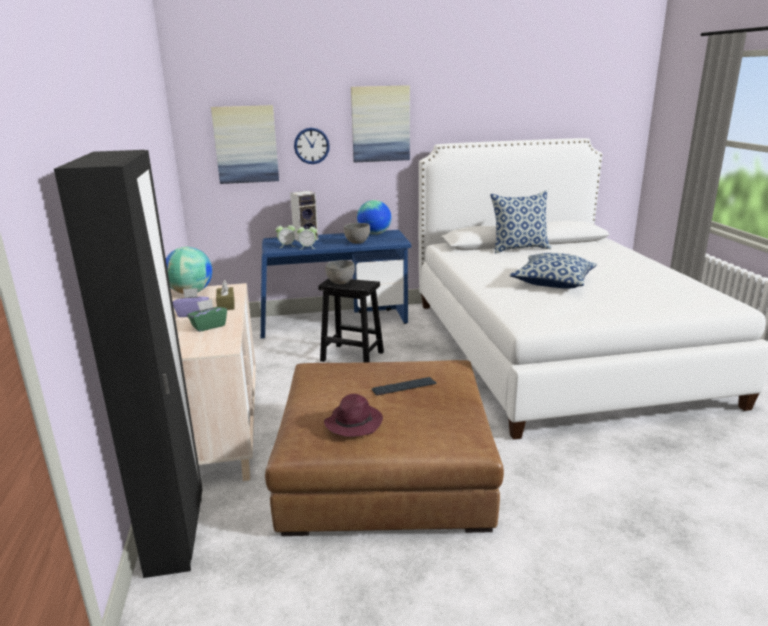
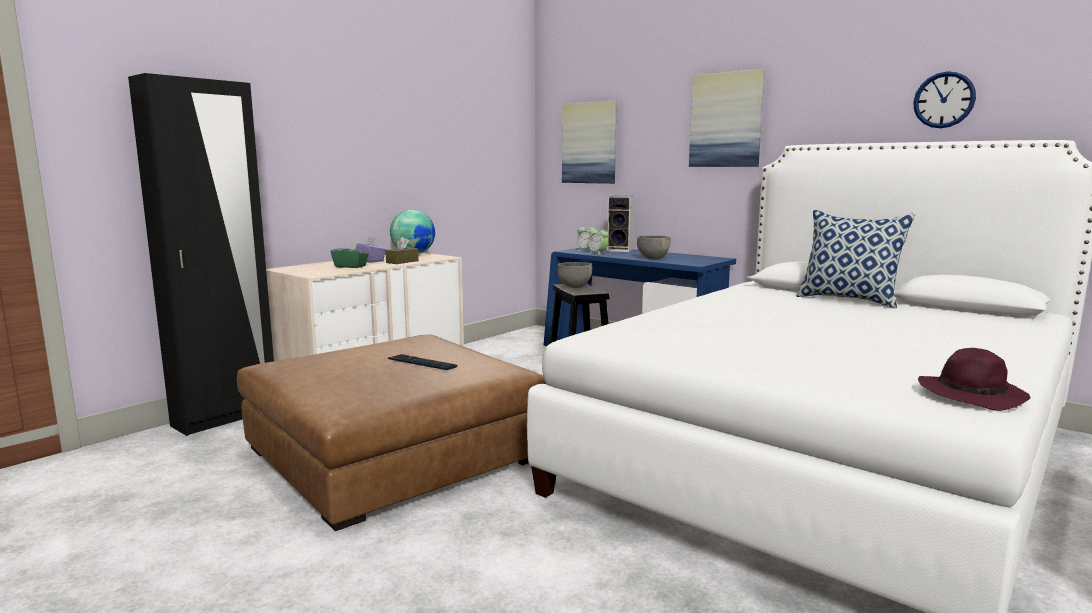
camera: 50 degrees right, 10 degrees down
(311, 146) = (649, 146): wall clock -> wall clock (944, 100)
(354, 423) = (327, 365): purple hat -> purple hat (972, 395)
(374, 234) = (695, 257): globe -> none
(553, 282) = (759, 325): pillow -> none

